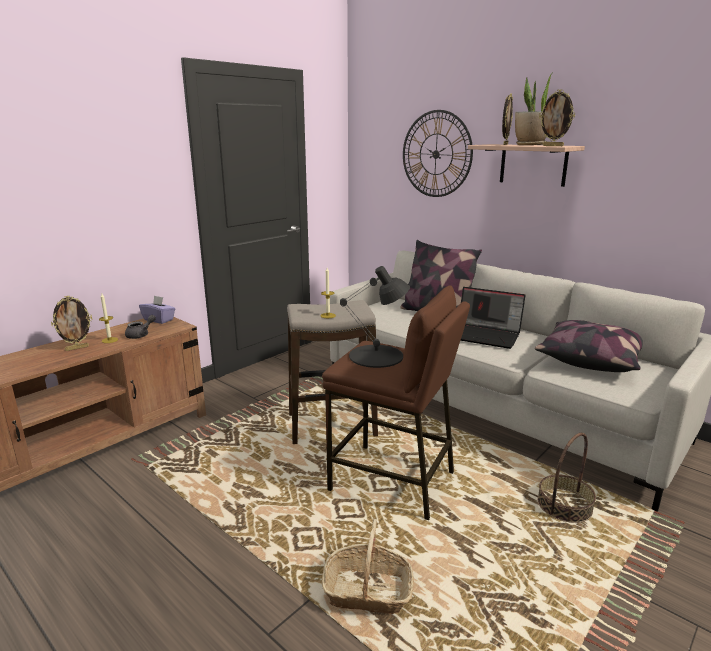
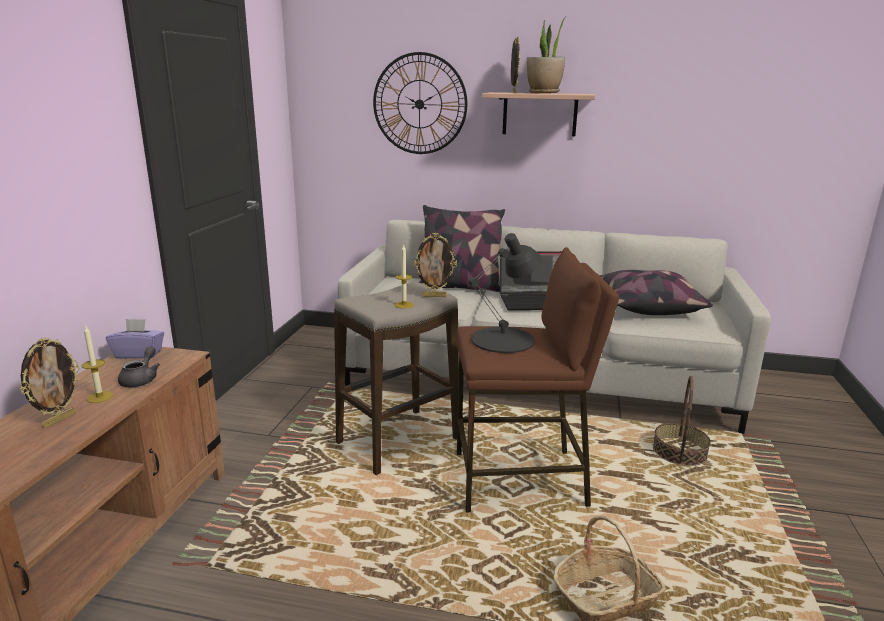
camera: 30 degrees left, 0 degrees up
(553, 146) = (576, 94): picture frame -> picture frame (434, 296)

